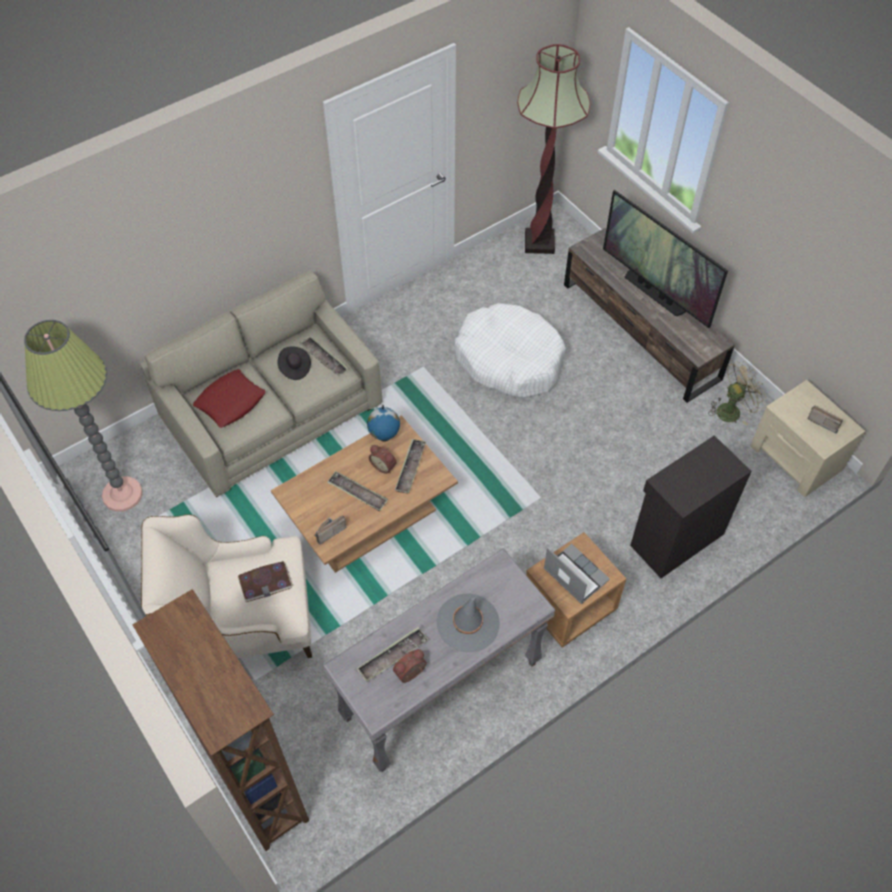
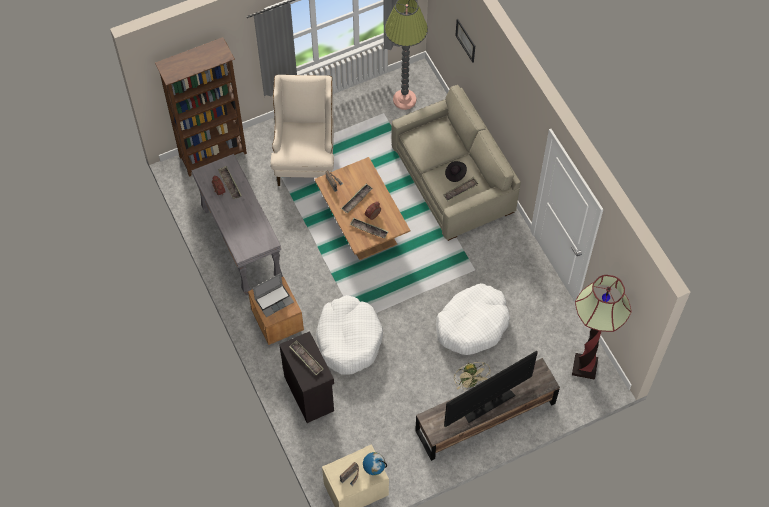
camera: 100 degrees right, 5 degrees up
(100, 286) = (465, 40): none -> picture
(230, 402) = (435, 139): red pillow -> none
(265, 582) = (303, 145): book -> none
(384, 437) = (394, 218): globe -> globe (374, 469)
(468, 623) = (239, 220): grey hat -> none
(573, 502) = (349, 339): none -> white dog bed
(695, 475) = (306, 359): none -> tray
(732, 410) = (403, 459): beige fan -> beige fan (471, 383)

